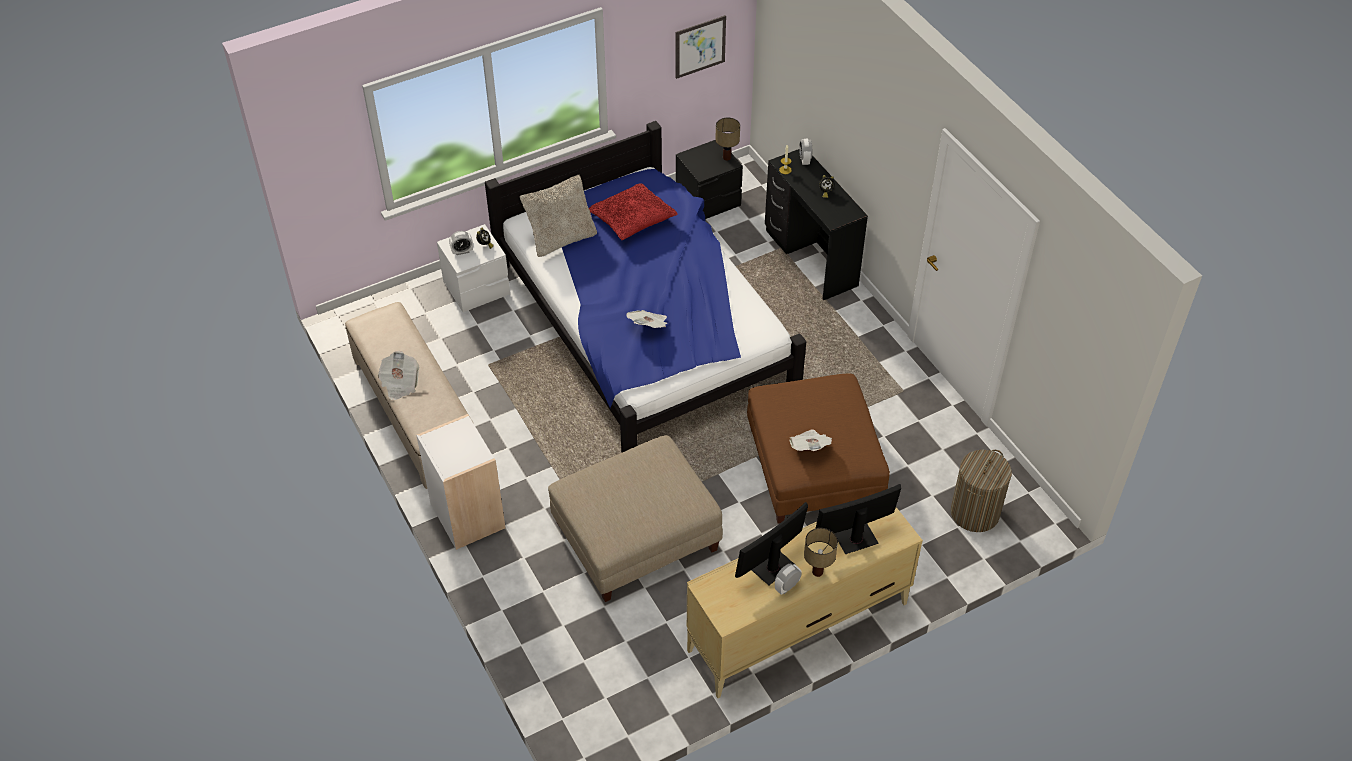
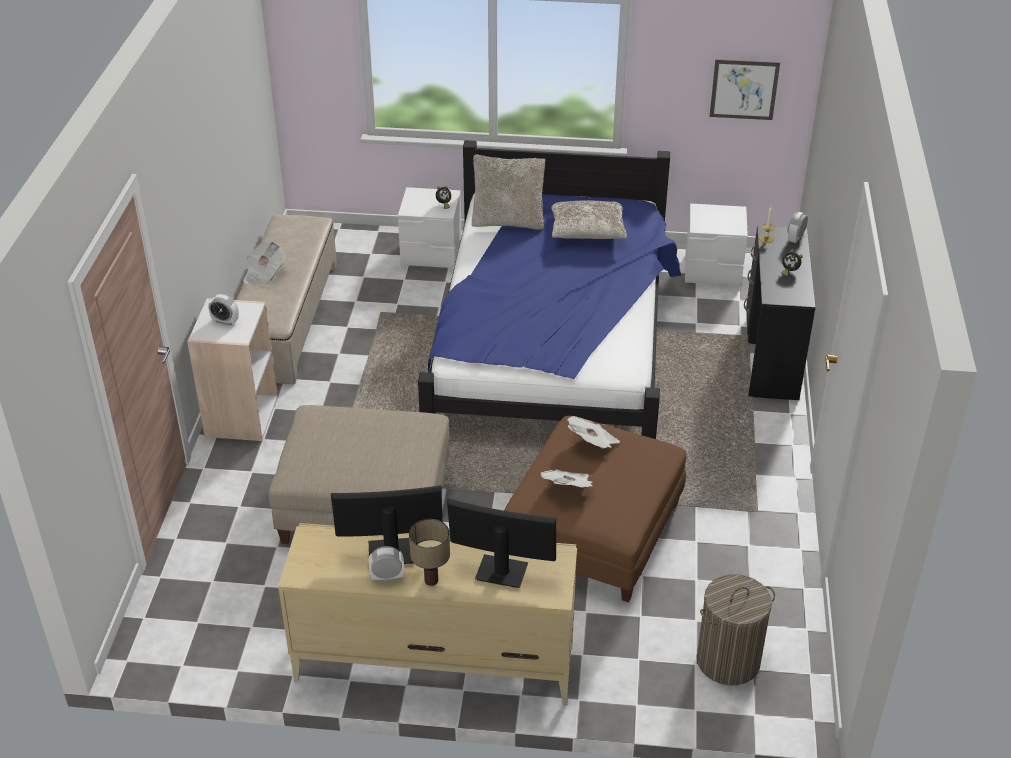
camera: 35 degrees right, 10 degrees down
(462, 251) = (419, 202): alarm clock -> alarm clock (225, 321)
(632, 219) = (588, 231): red pillow -> beige pillow
(649, 326) = (512, 316): newspaper -> newspaper (592, 443)
(707, 200) = (712, 270): black nightstand -> white nightstand
(726, 158) = (737, 224): table lamp -> none

